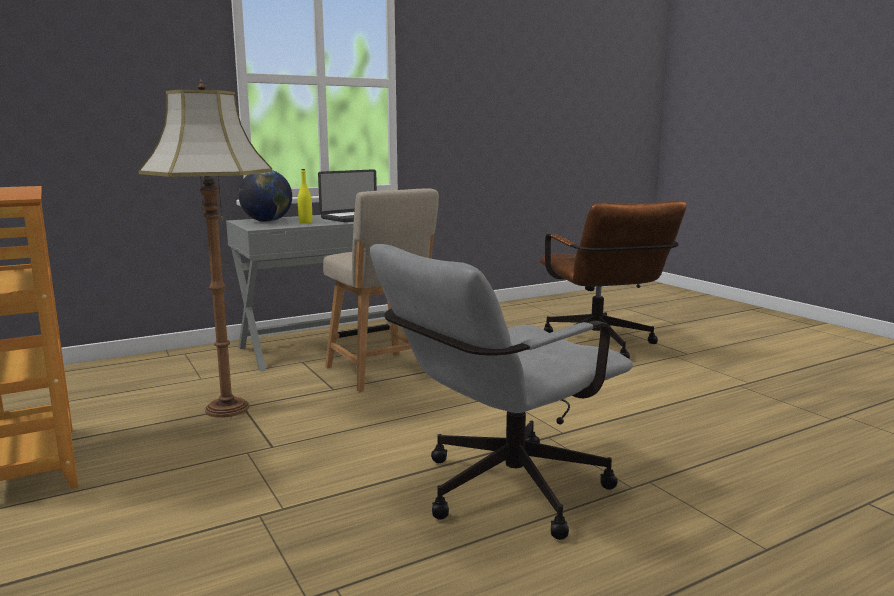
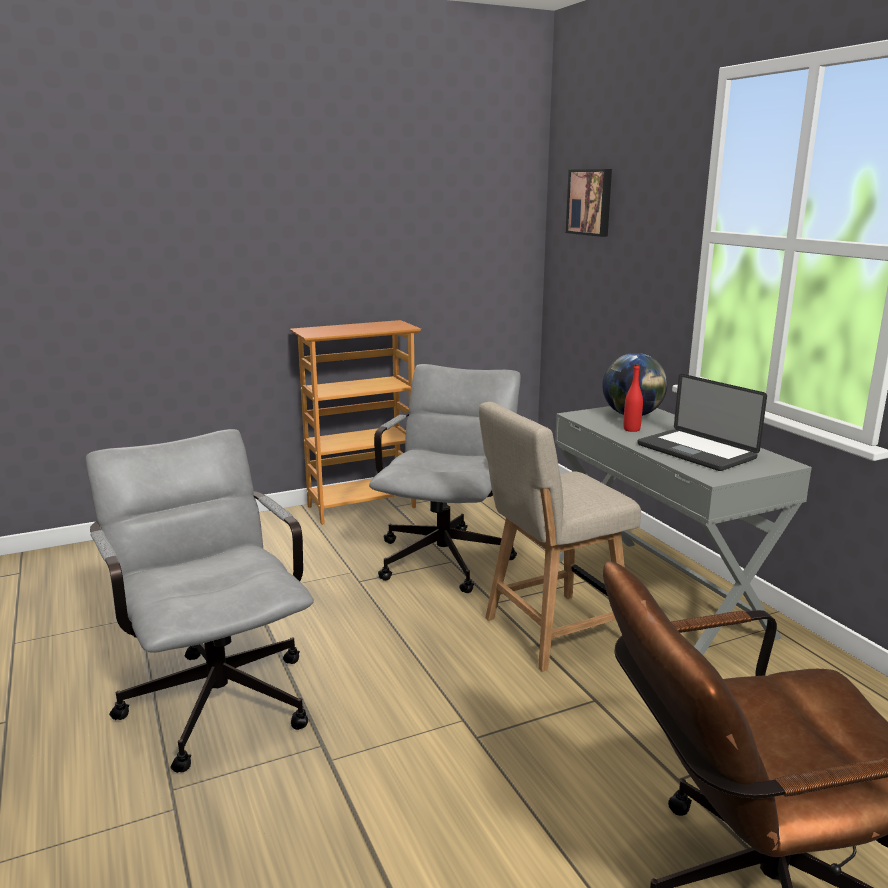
camera: 95 degrees right, 5 degrees up
(55, 44) = (591, 202): none -> picture
(225, 409) = (447, 554): floor lamp -> grey office chair
(305, 222) = (631, 429): yellow bottle -> red bottle

